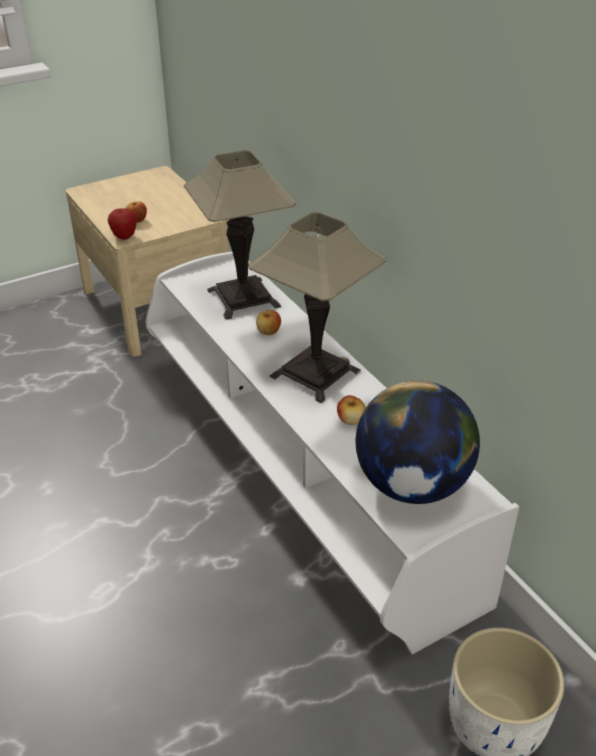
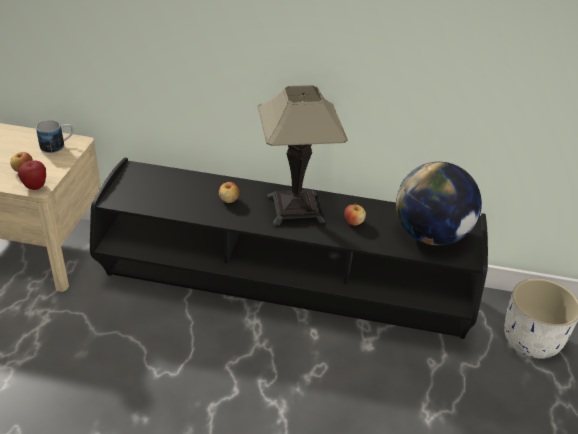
camera: 50 degrees left, 0 degrees up
(190, 213) = (58, 146): none -> mug
(243, 298) = (177, 188): table lamp -> none
(298, 473) = (285, 291): white tv stand -> black tv stand

